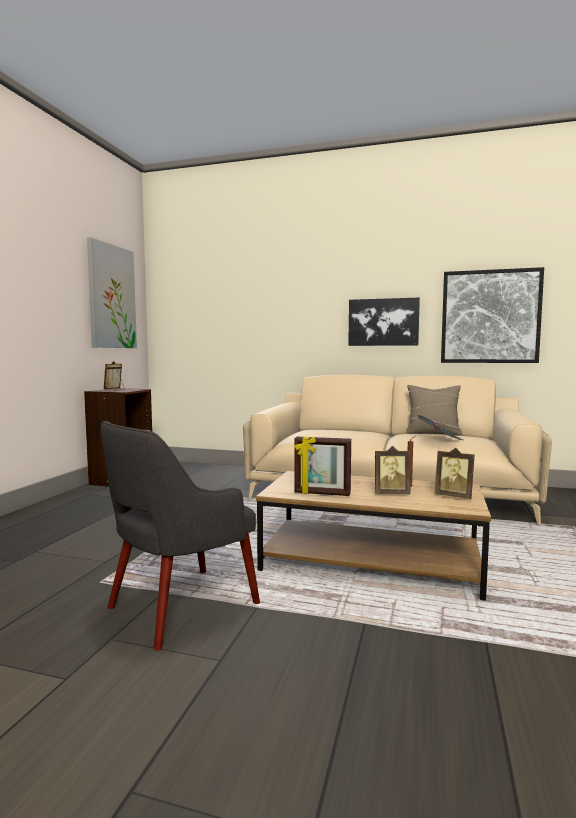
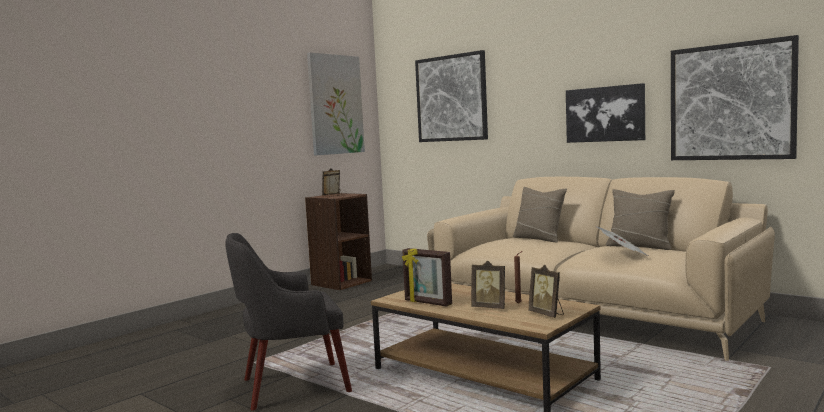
camera: 25 degrees right, 0 degrees up
(231, 301) = (451, 98): none -> picture
(338, 429) = (539, 238): none -> beige pillow

